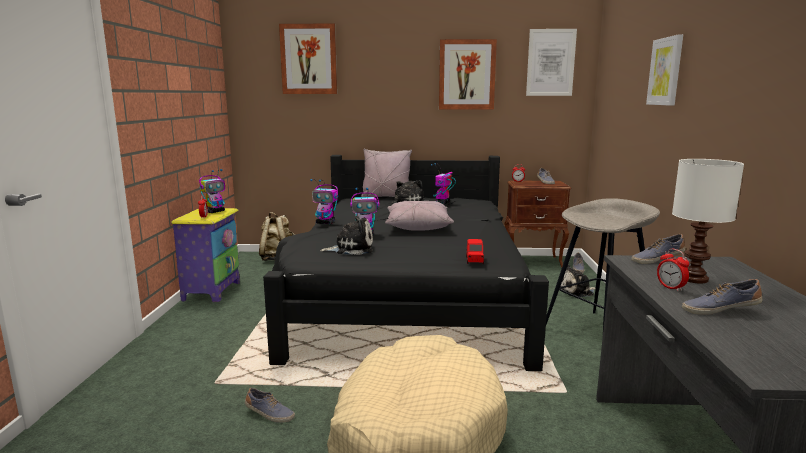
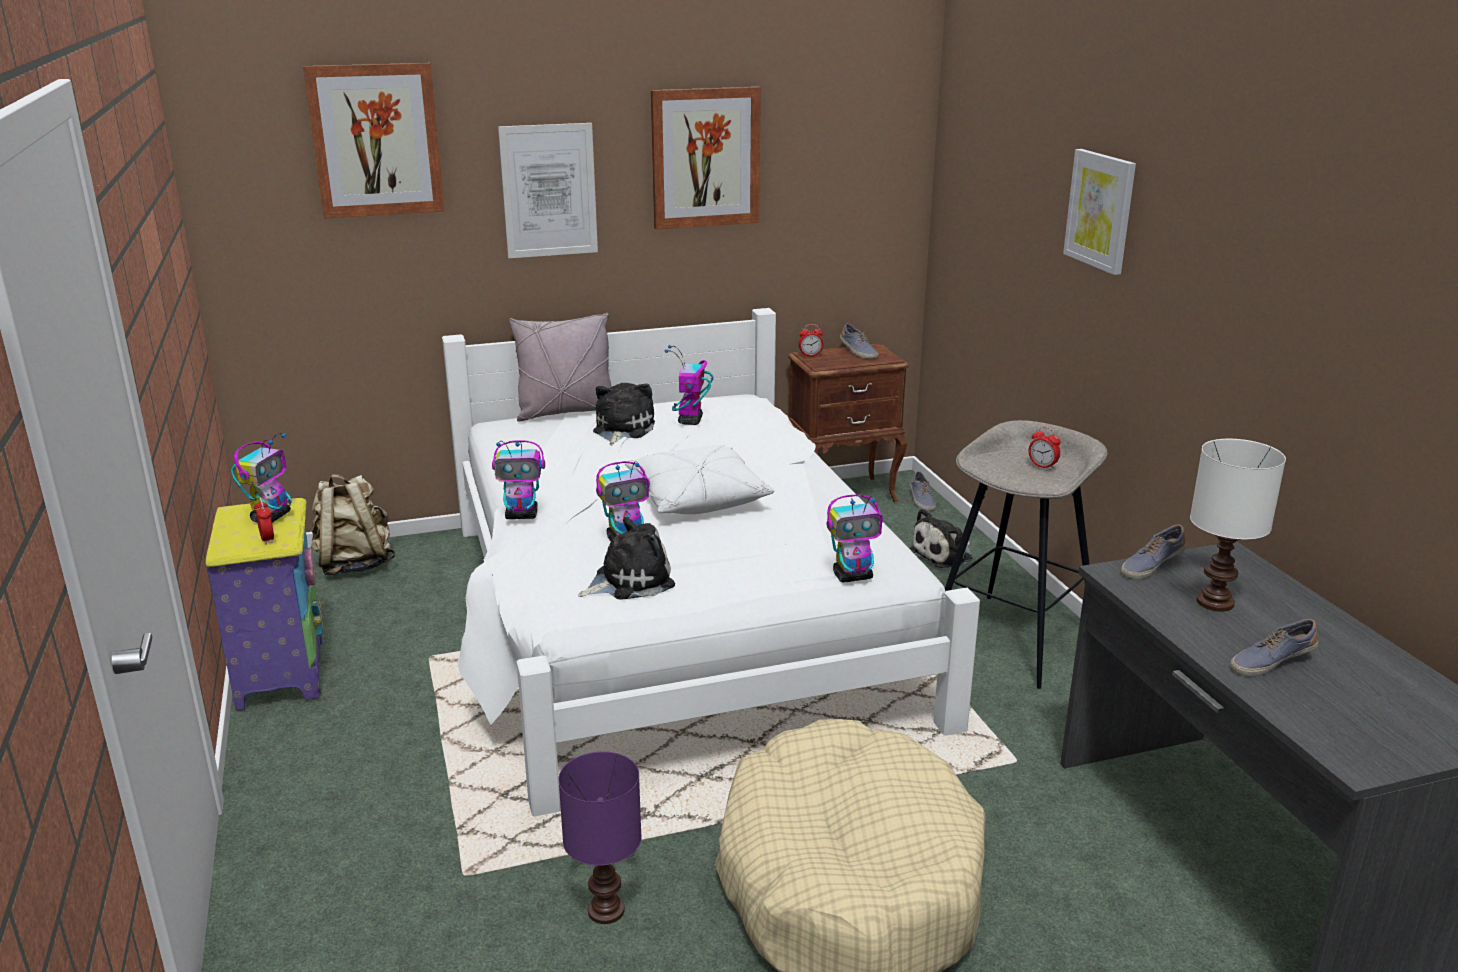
camera: 20 degrees left, 10 degrees up
(269, 414) = (605, 910): shoe -> purple table lamp
(408, 297) = (674, 618): black bed -> white bed
(417, 226) = (696, 499): purple pillow -> white pillow
(474, 260) = (853, 576): red toy car -> toy robot
(550, 62) = (857, 127): picture -> picture (549, 191)
(670, 288) = (1198, 628): alarm clock -> alarm clock (1042, 466)

